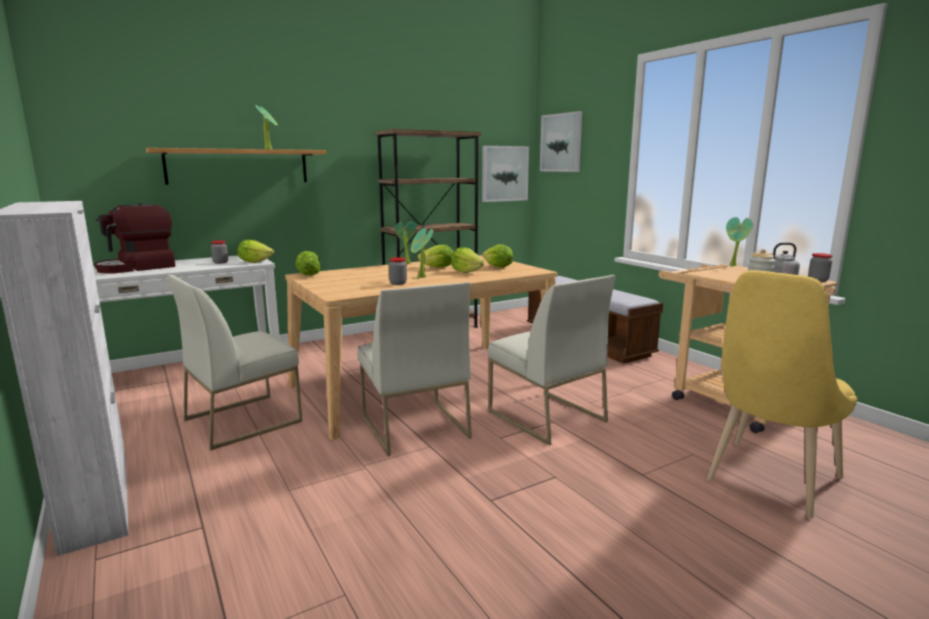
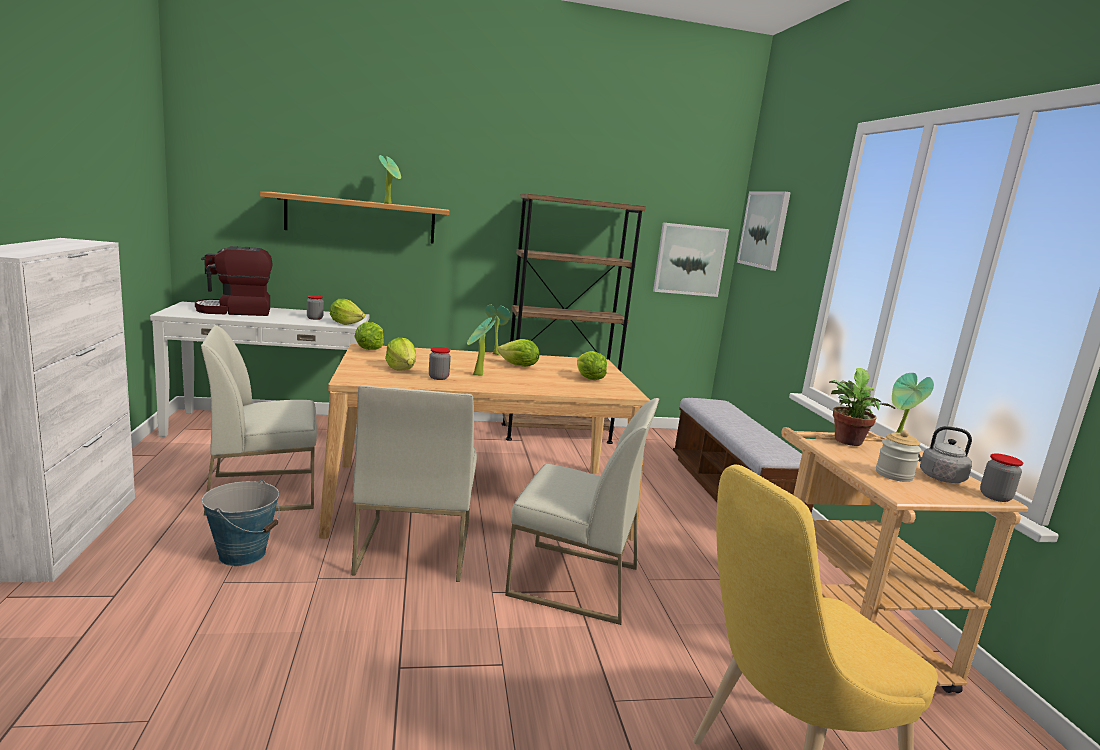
camera: 20 degrees right, 0 degrees up
(281, 467) = (242, 554): none -> bucket
(466, 272) = (540, 377): lettuce -> lettuce (401, 369)
(545, 416) = (573, 581): white chair -> white chair turned 60 degrees counterclockwise
(711, 270) = (848, 442): none -> potted plant

